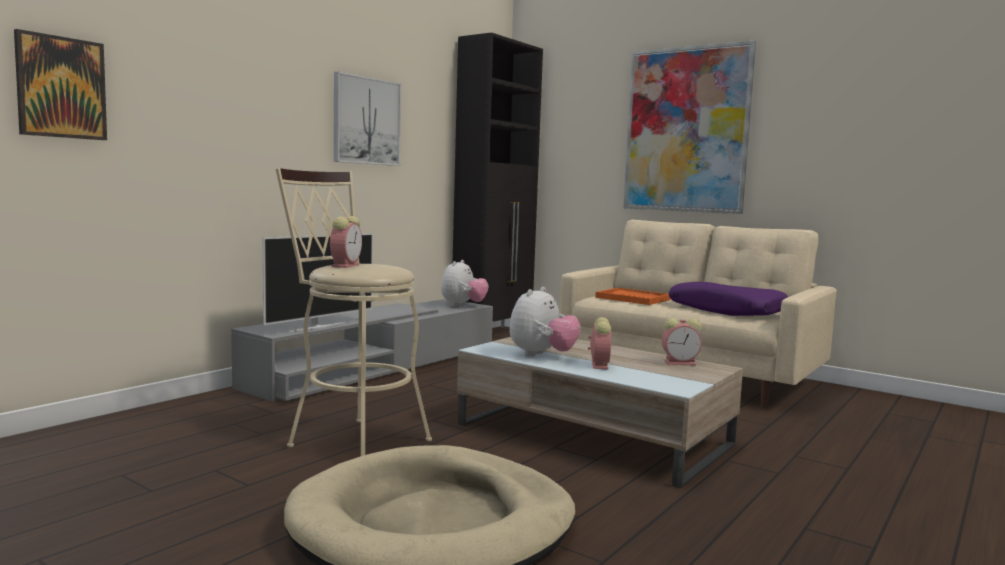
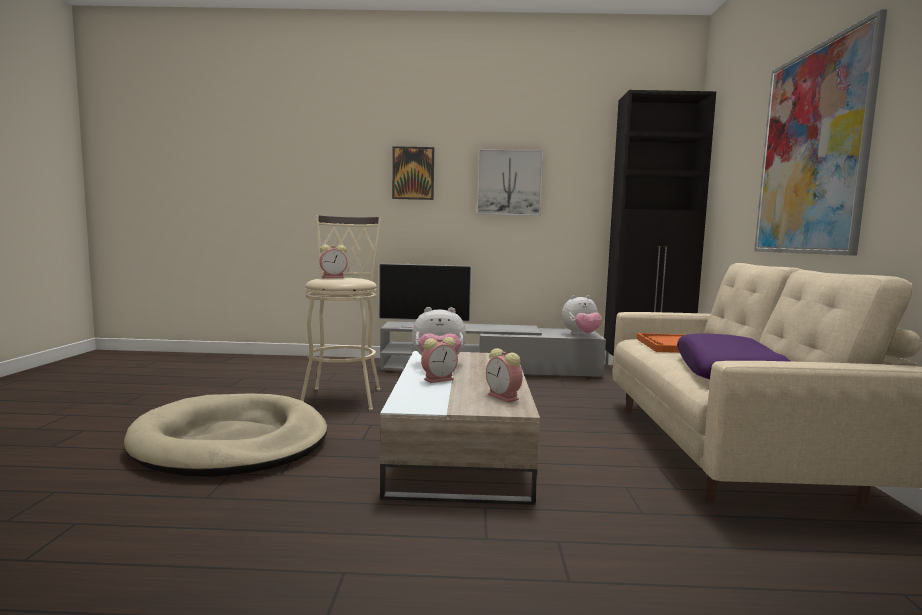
camera: 55 degrees right, 0 degrees up
(61, 87) = (297, 180): picture -> picture (413, 173)

